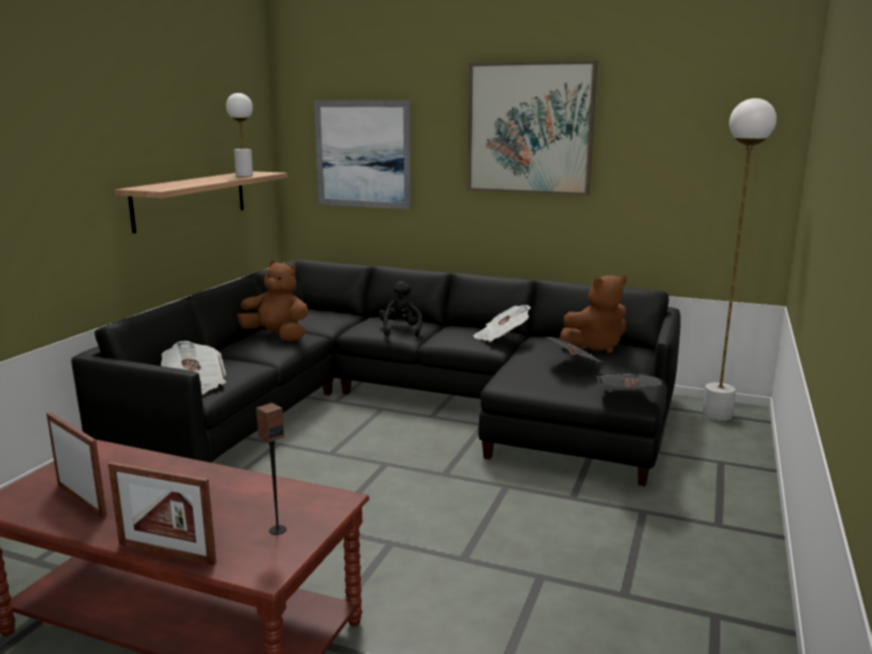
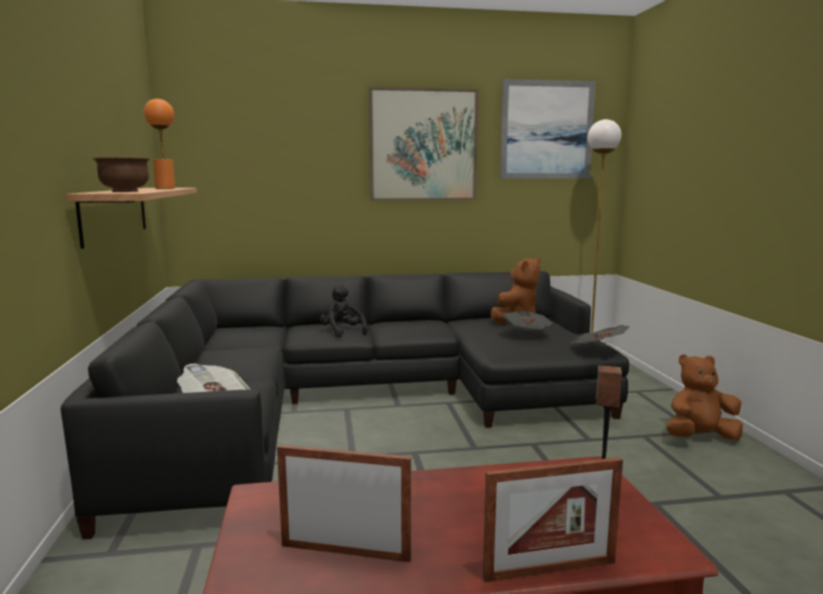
camera: 30 degrees left, 5 degrees down
(168, 186) = (125, 191): none -> brown bowl
(244, 175) = (165, 188): white table lamp -> orange table lamp
(276, 336) = (233, 354): brown plush toy -> brown plush toy (699, 437)
(363, 154) = (260, 171): picture -> picture (546, 130)
(501, 337) = (437, 324): newspaper -> none

